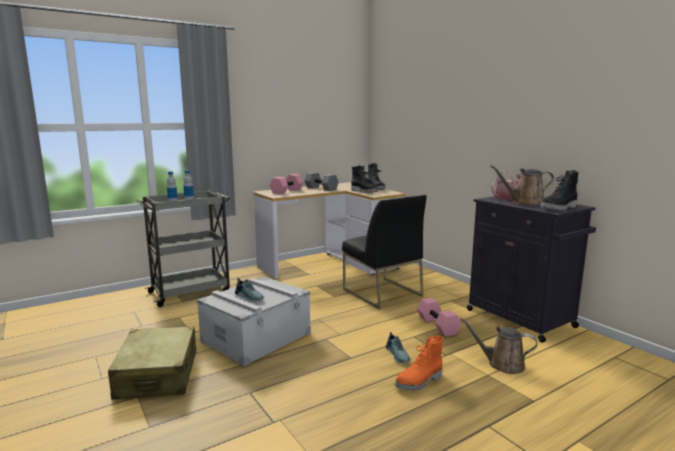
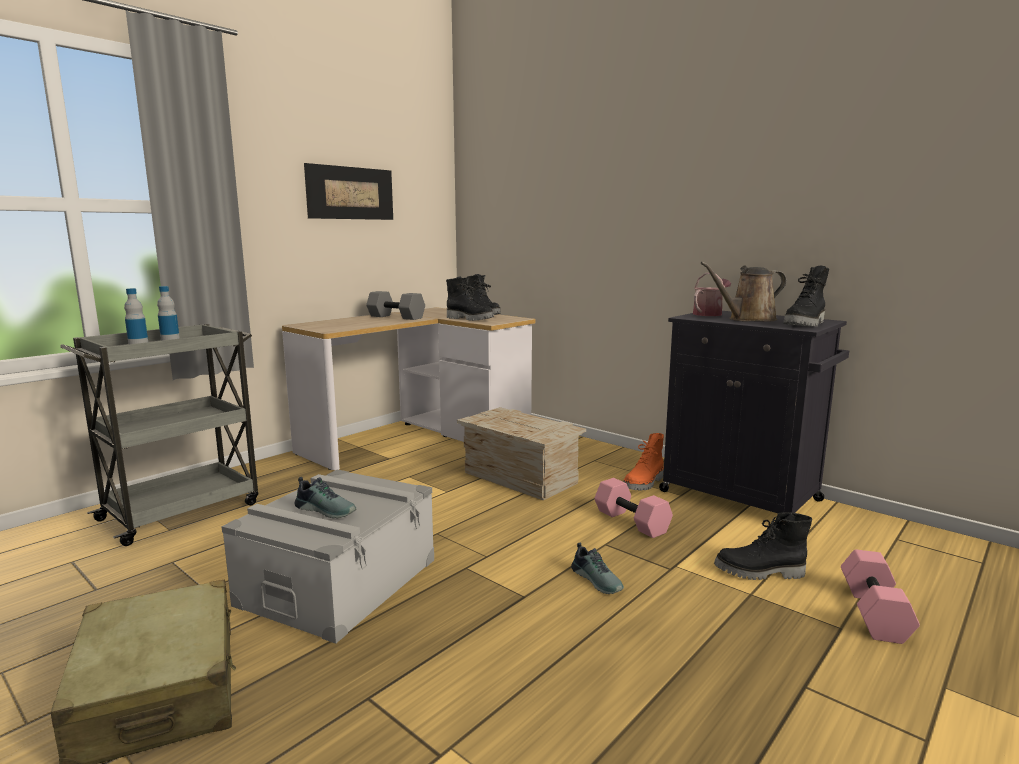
camera: 15 degrees left, 0 degrees up
(286, 191) = (340, 323): pink dumbbell -> pink dumbbell (872, 612)
(298, 113) = (350, 193): none -> picture
(381, 292) = (519, 477): black chair -> crate
(419, 382) = (657, 624): orange boot -> orange boot (644, 483)
(502, 364) = (759, 573): brown watering can -> black boot

